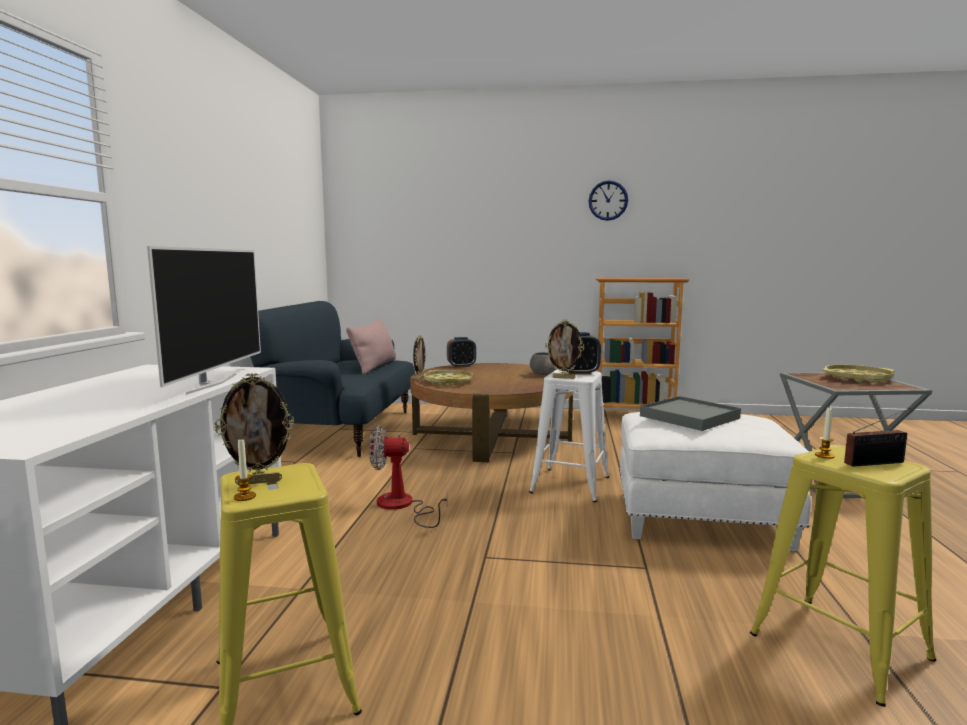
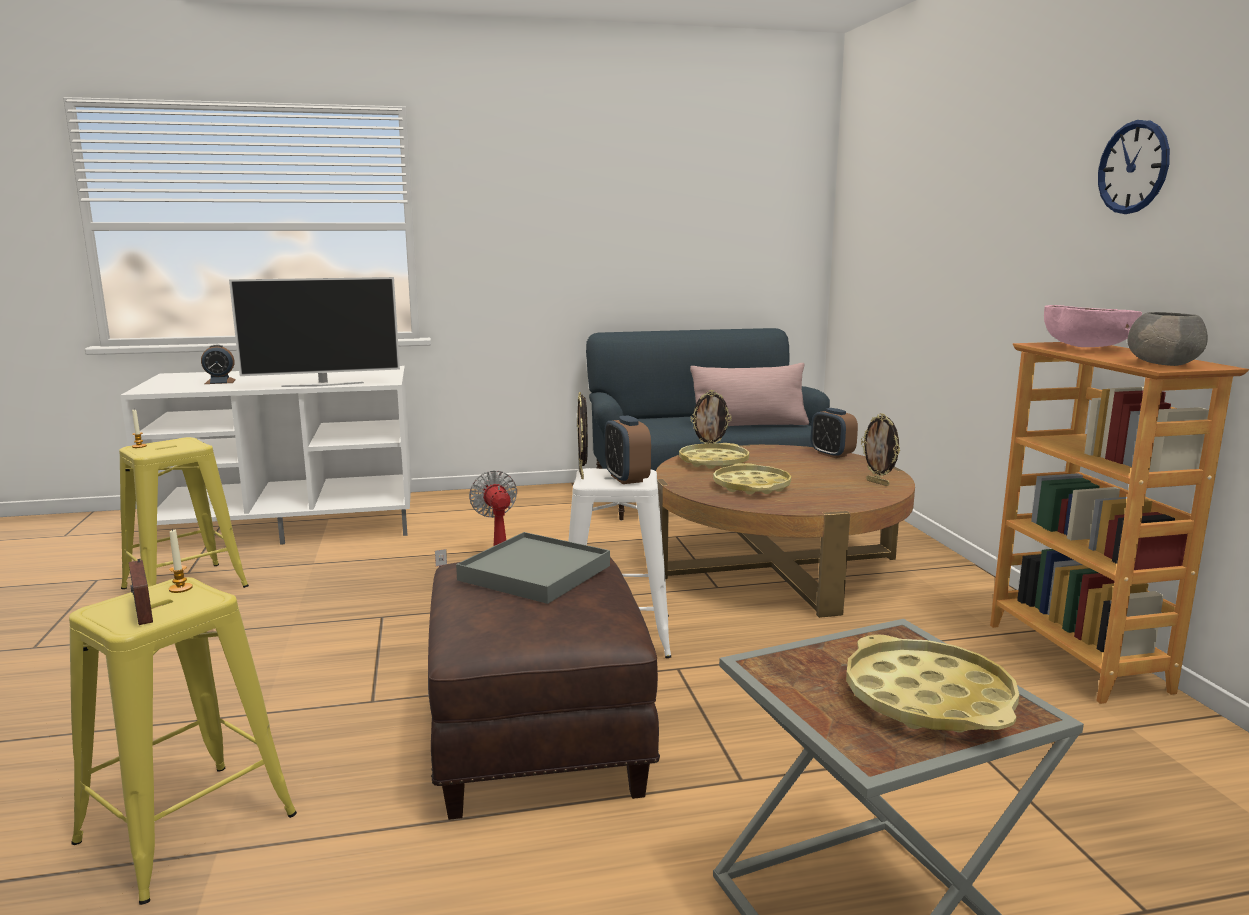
camera: 70 degrees right, 5 degrees up
(56, 415) = (220, 382): none -> alarm clock
(259, 482) = (168, 444): picture frame -> picture frame (878, 483)
(510, 382) = (751, 486): none -> yellow tray
(544, 374) = (839, 496): grey bowl -> grey bowl (1164, 364)
(619, 278) = (1085, 348): none -> pink bowl
(703, 519) = (540, 738): white ottoman -> brown ottoman

